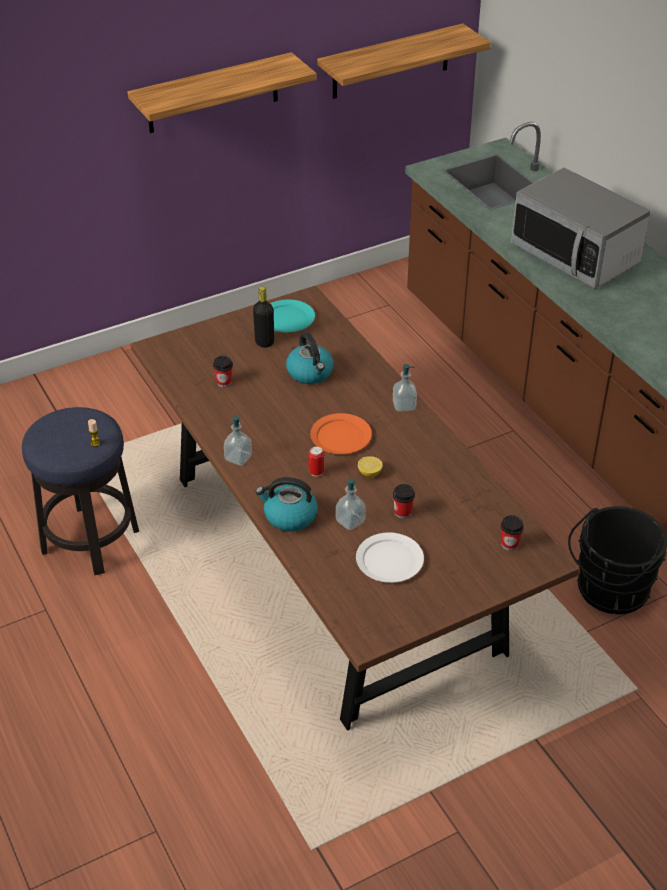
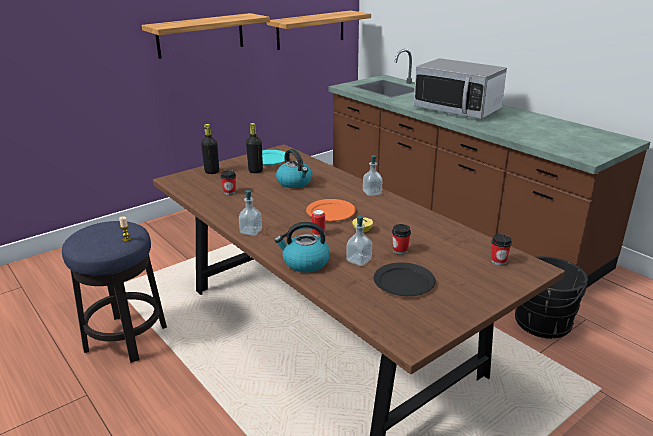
camera: 10 degrees left, 15 degrees down
(207, 337) = (212, 172): none -> black bottle
(389, 560) = (403, 282): white plate -> black plate

